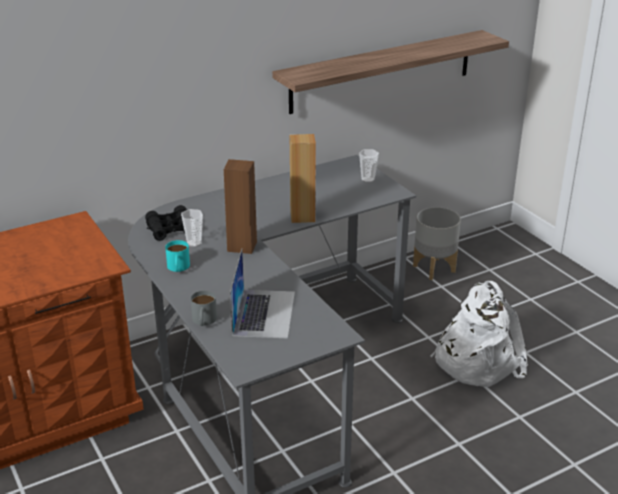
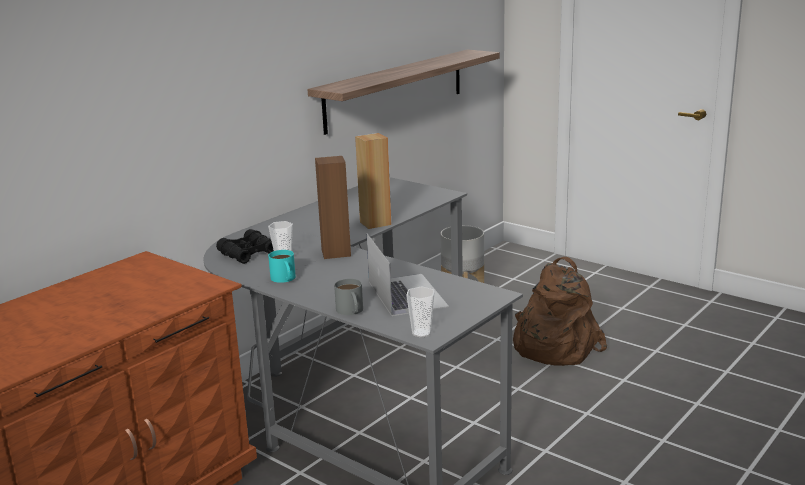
camera: 20 degrees left, 10 degrees down
(368, 179) = (412, 190): cup -> cup (421, 333)
(475, 360) = (552, 347): white backpack -> brown backpack

